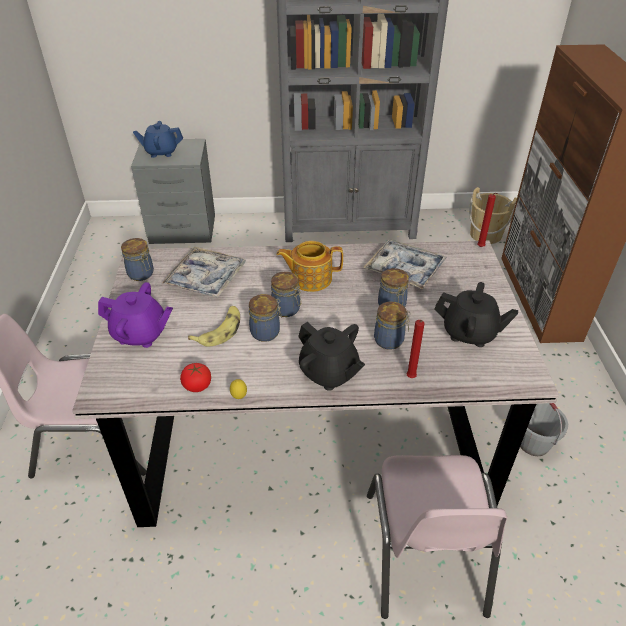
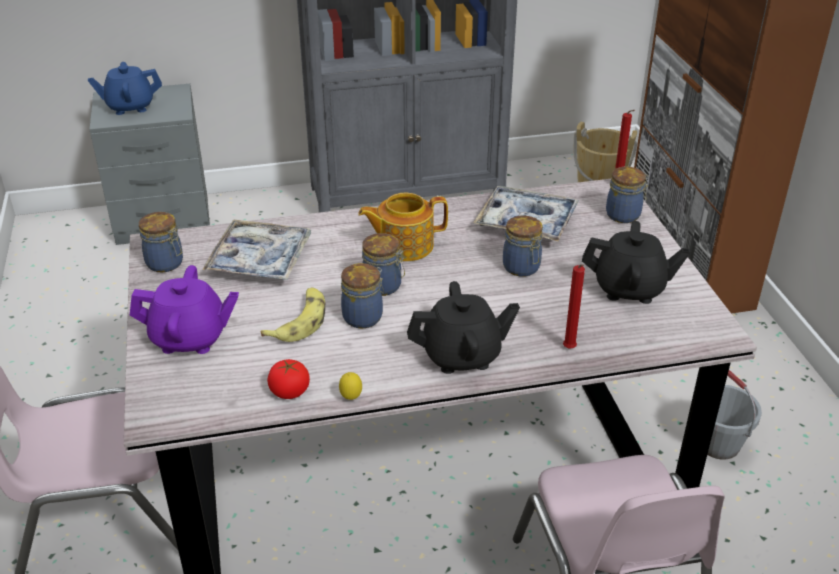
camera: 10 degrees left, 5 degrees down
(329, 373) = (462, 356): black teapot -> black teapot turned 45 degrees counterclockwise
(390, 340) = (531, 308): jar -> jar (624, 215)

